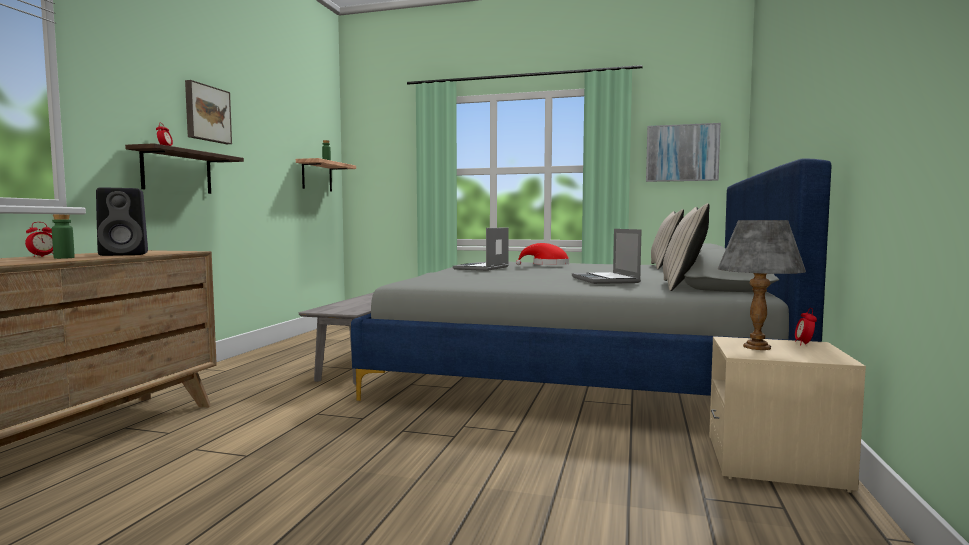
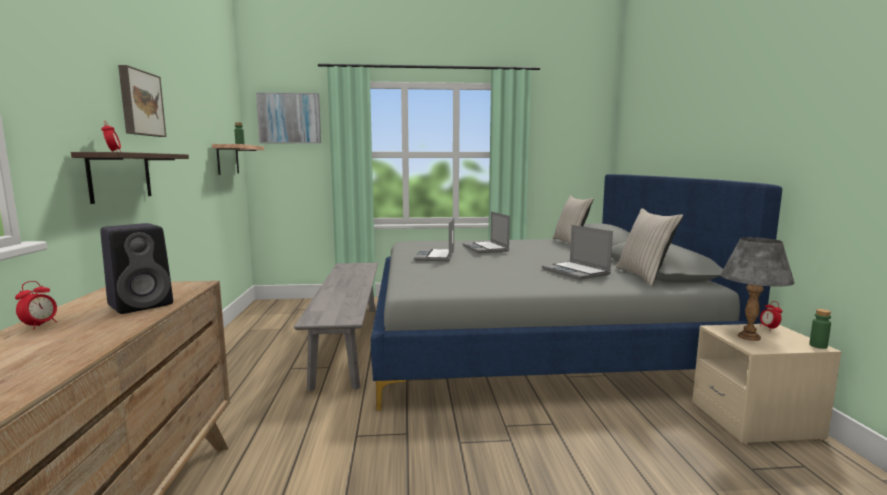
camera: 20 degrees left, 5 degrees up
(64, 258) = (90, 329): green bottle -> green bottle (818, 346)
(547, 265) = (486, 248): red hat -> laptop
(682, 153) = (567, 144): picture -> picture (289, 118)

